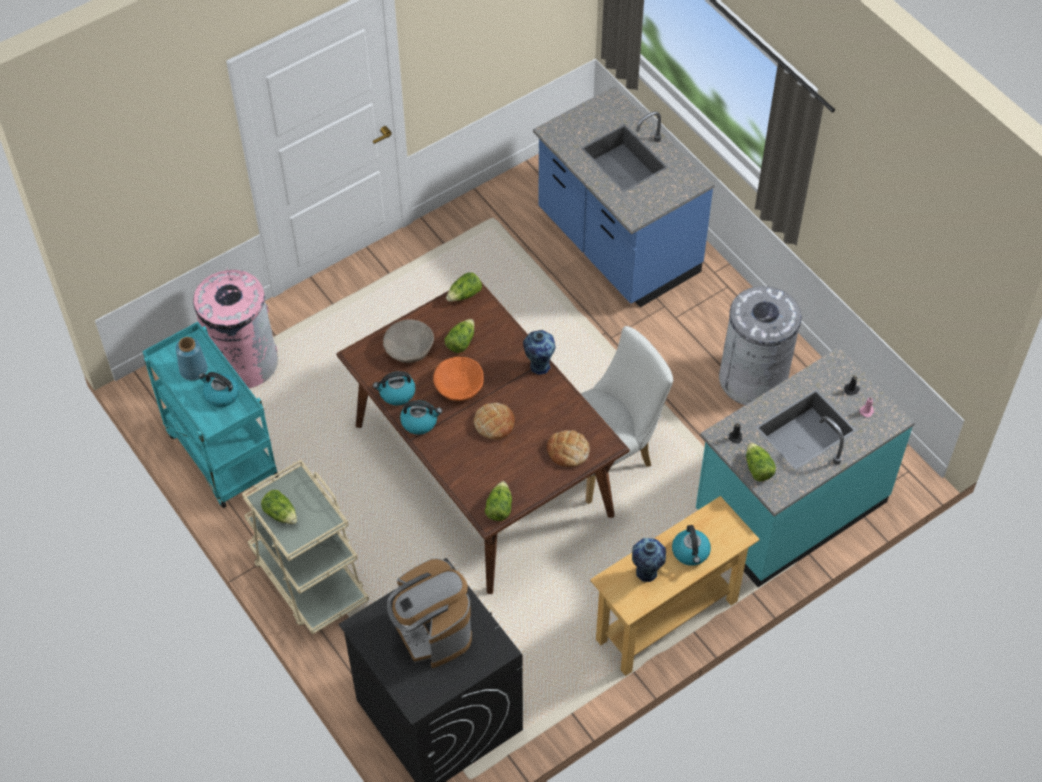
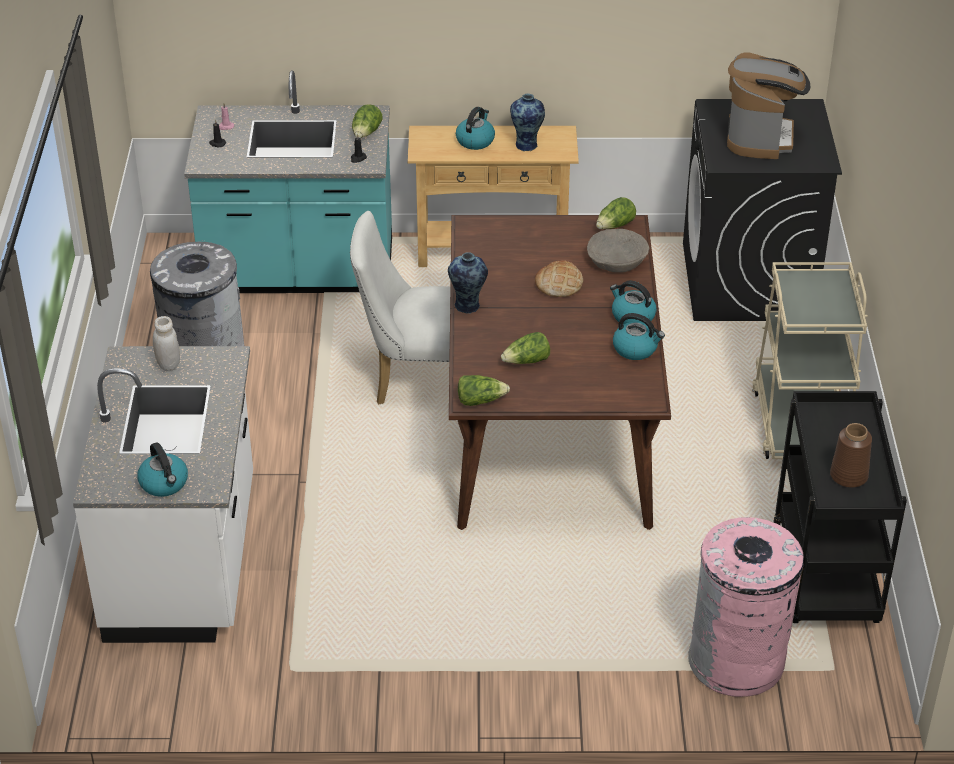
camera: 145 degrees left, 15 degrees down
(193, 370) = (849, 475): blue vase -> brown vase
(219, 453) = (827, 576): turquoise cart -> black cart
(221, 394) = (830, 437): kettle -> kettle (164, 483)
(281, 513) = (834, 304): lettuce -> none
(409, 348) = (587, 380): beige bowl -> beige bowl (617, 261)
(459, 386) = (565, 326): orange bowl -> none
(568, 451) = (509, 235): bread -> none
(617, 244) = (185, 561): blue counter -> white counter
(664, 191) = (168, 364): none -> white jar

